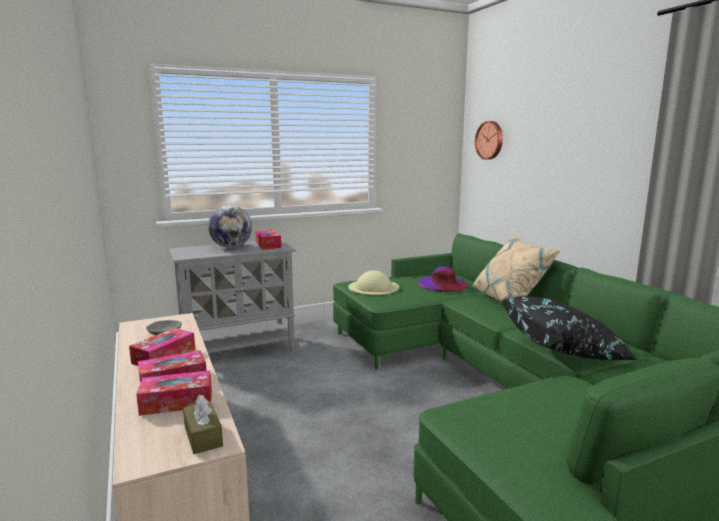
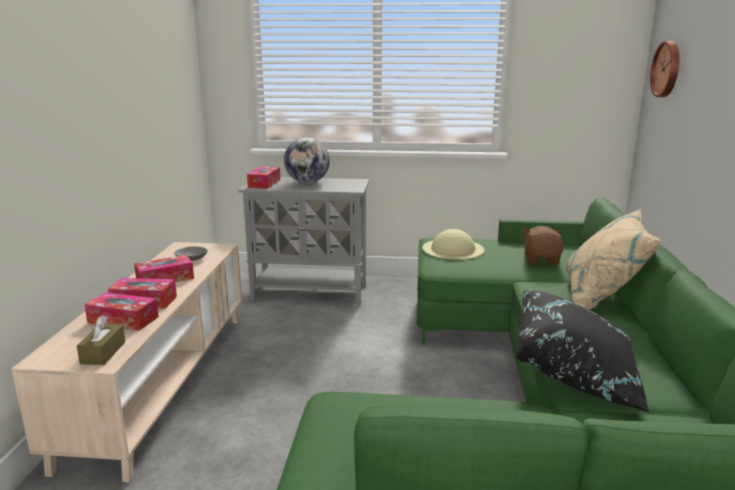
camera: 30 degrees right, 5 degrees up
(268, 245) = (345, 184): tissue box -> tissue box (264, 183)
(442, 284) = (541, 260): purple hat -> brown plush toy

